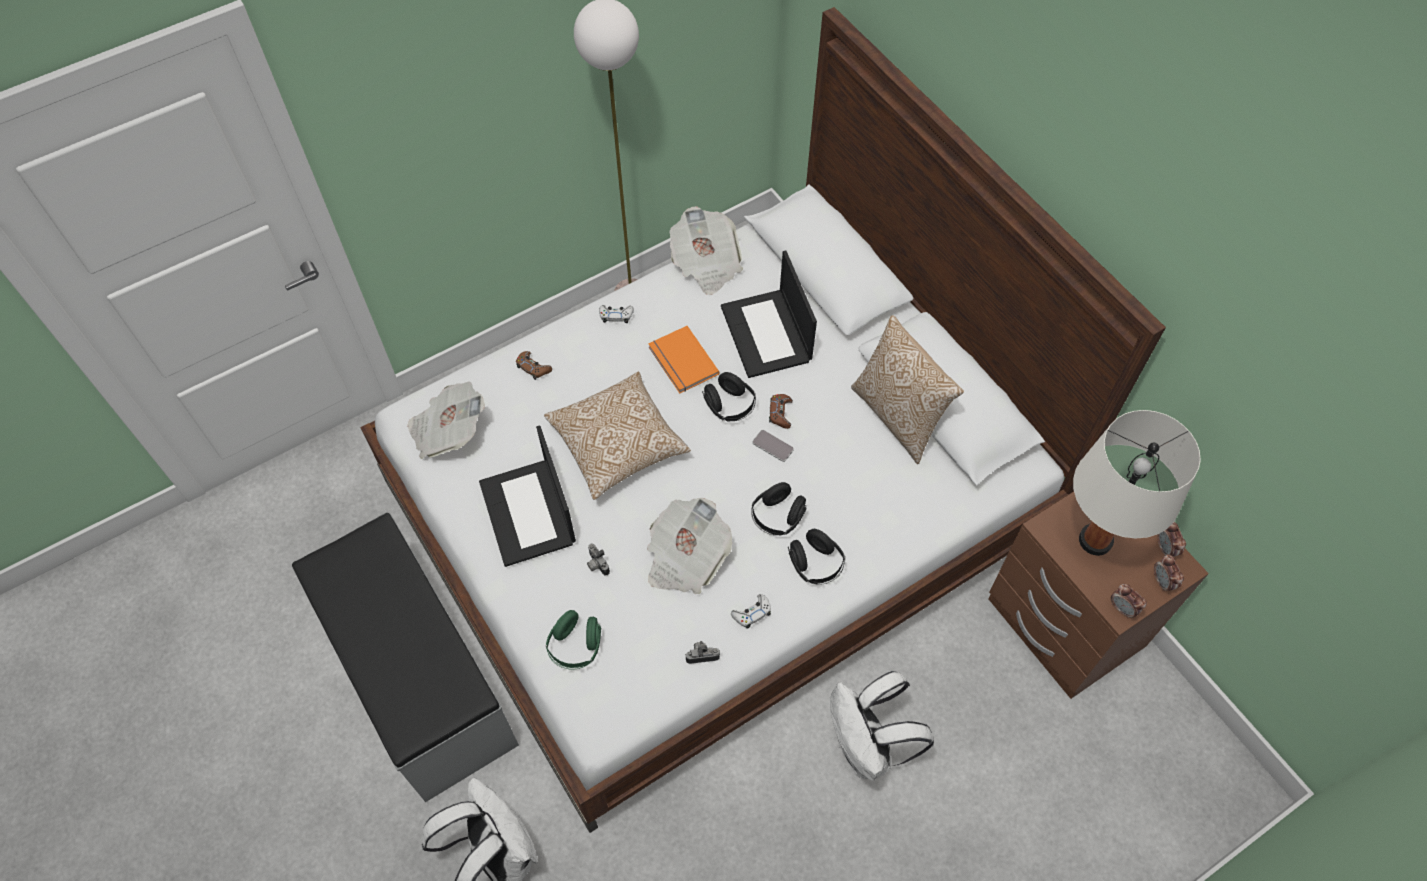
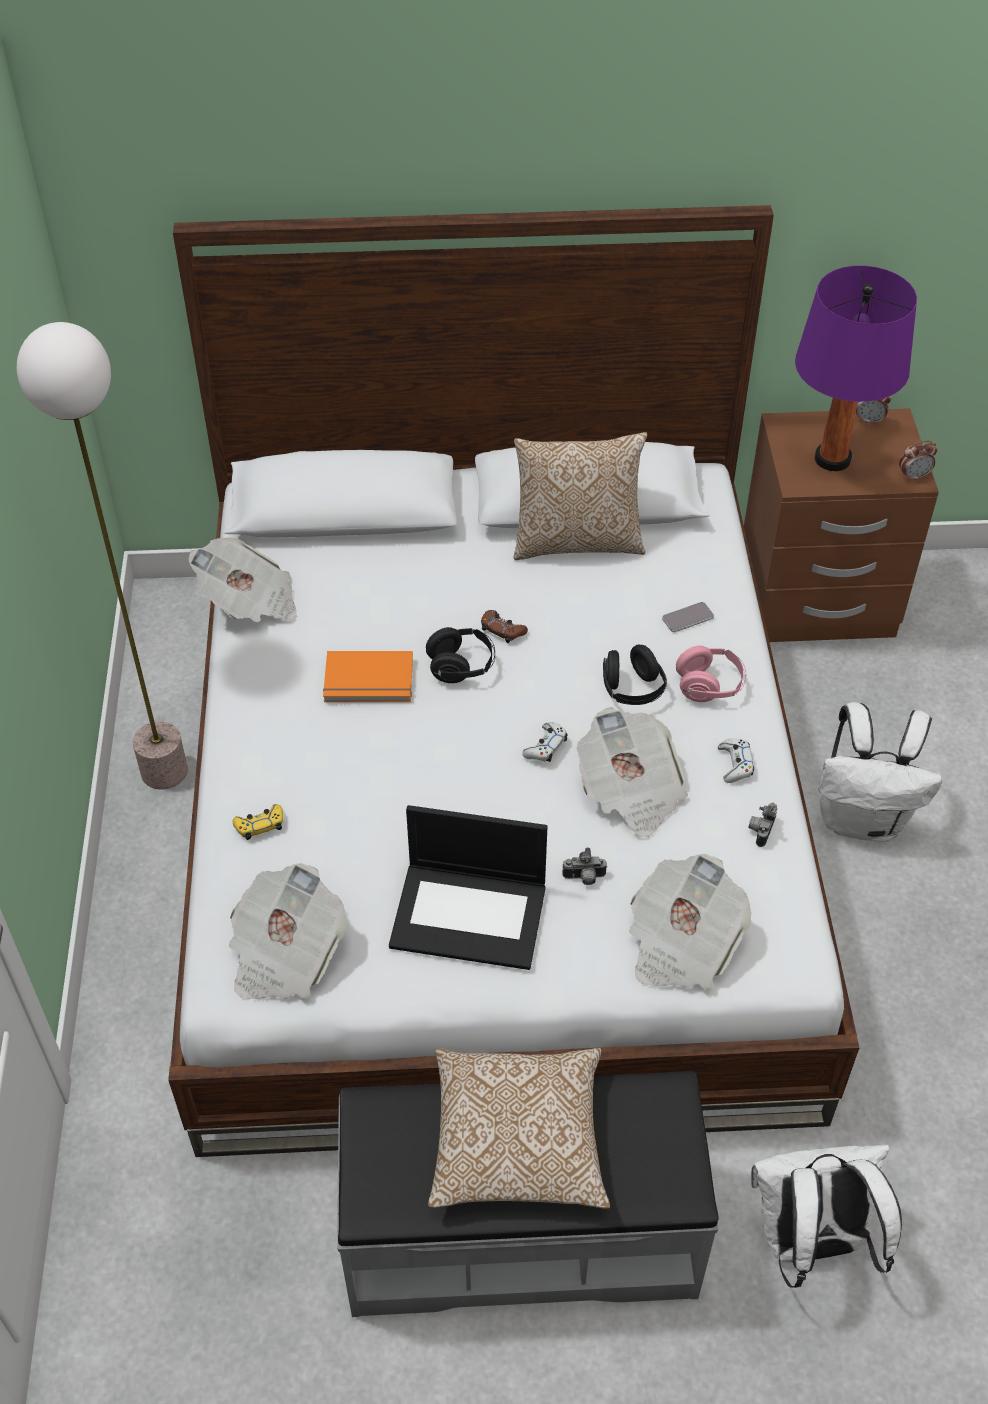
camera: 60 degrees left, 10 degrees down
(533, 368) = (260, 825): brown game controller -> yellow game controller
(575, 646) = (681, 943): green headphones -> newspaper
(616, 316) = (251, 713): white game controller -> white game controller (545, 747)
(618, 444) = (437, 787): pillow -> pillow (517, 1141)
(767, 334) = (391, 594): laptop -> none
(773, 446) = (540, 654): phone -> phone (687, 618)
(815, 564) = (709, 686): black headphones -> pink headphones
(1095, 540) = (832, 459): white table lamp -> purple table lamp
(1162, 582) = (901, 439): alarm clock -> none

